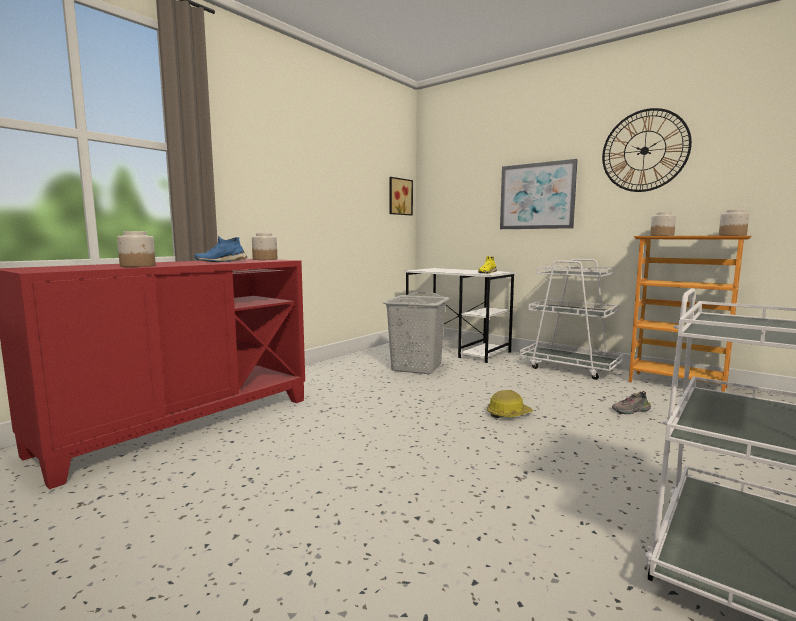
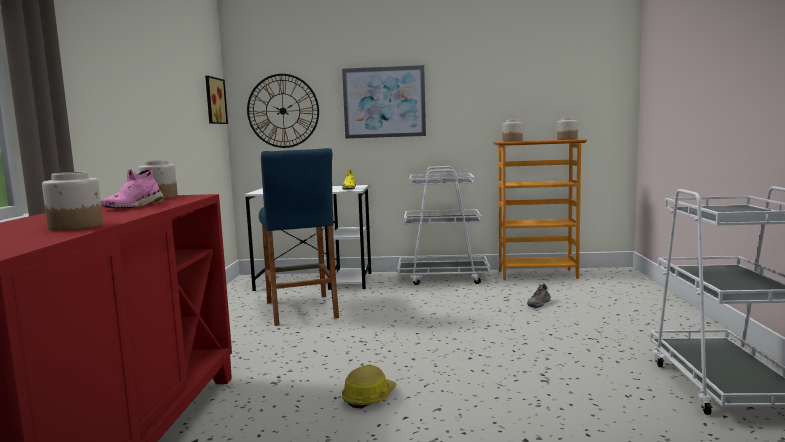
camera: 35 degrees left, 0 degrees up
(221, 261) = (133, 206): blue shoe -> pink shoe
(416, 367) = (301, 309): grey laundry basket -> blue stool
(508, 414) = (458, 331): hard hat -> hard hat (369, 397)
(644, 150) = (486, 61): wall clock -> wall clock (283, 111)

